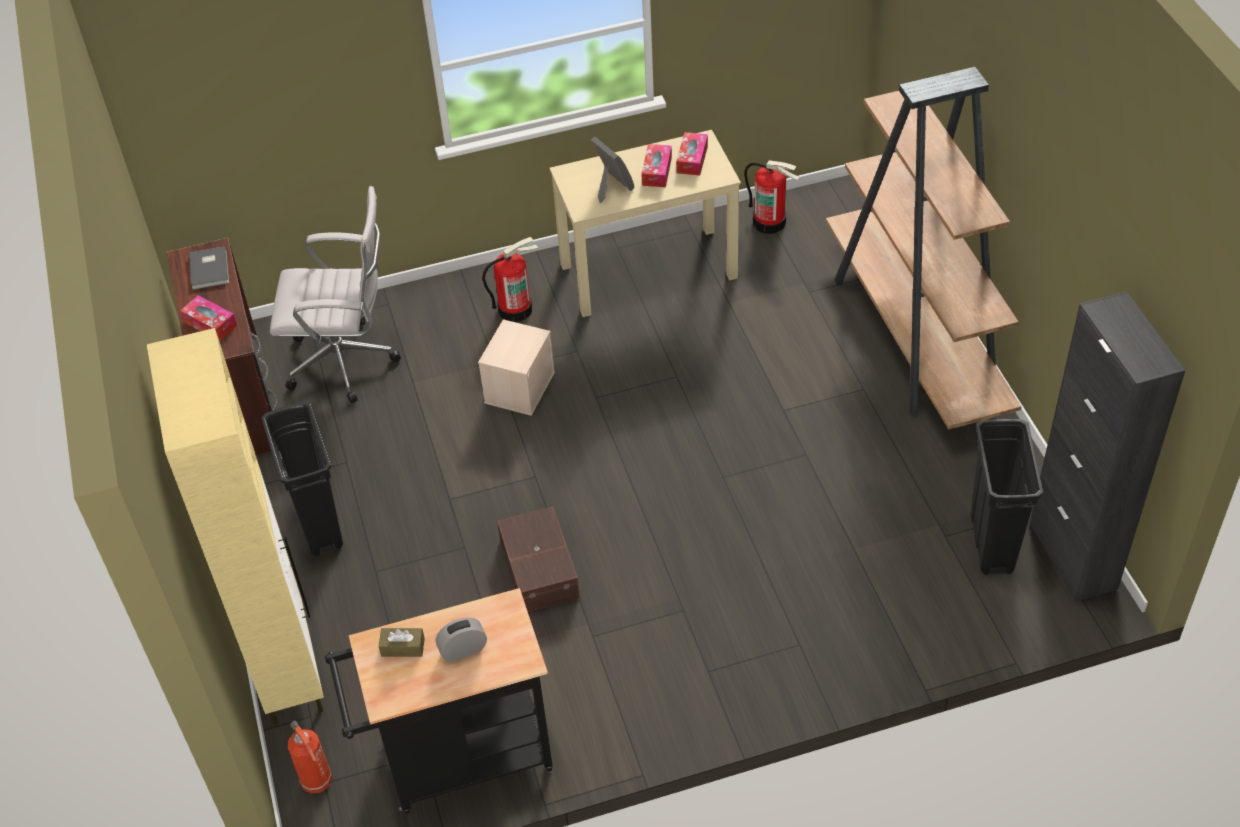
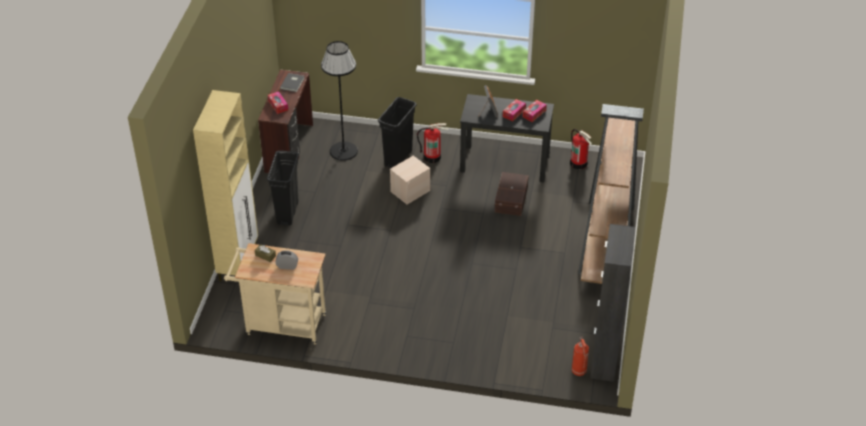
camera: 25 degrees right, 5 degrees down
(318, 782) = (222, 309): fire extinguisher -> fire extinguisher (579, 372)
(347, 362) = (343, 151): white office chair -> black floor lamp
(457, 759) = (281, 324): black cart -> beige cart
(540, 568) = (366, 267): brown storage box -> brown storage box (512, 199)
(649, 271) = (505, 163): beige desk -> black desk
(991, 544) = (571, 339): black trash can -> black trash can (398, 158)

